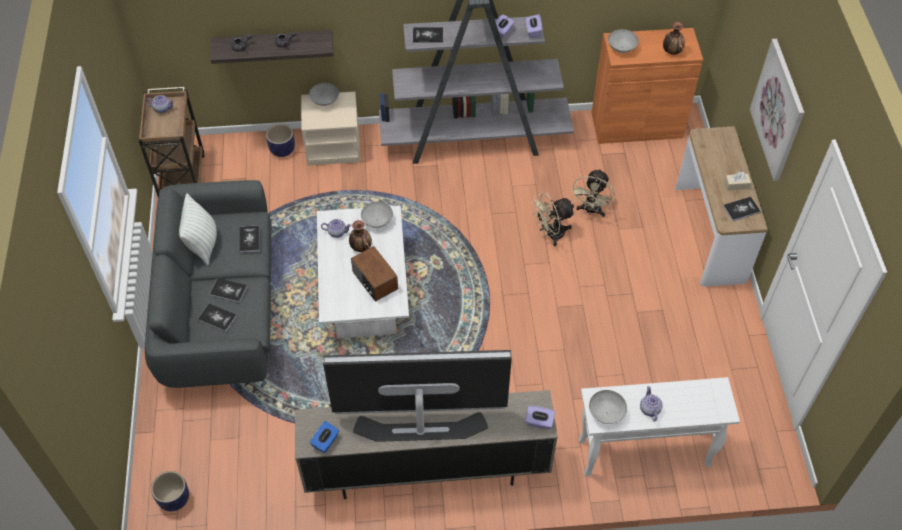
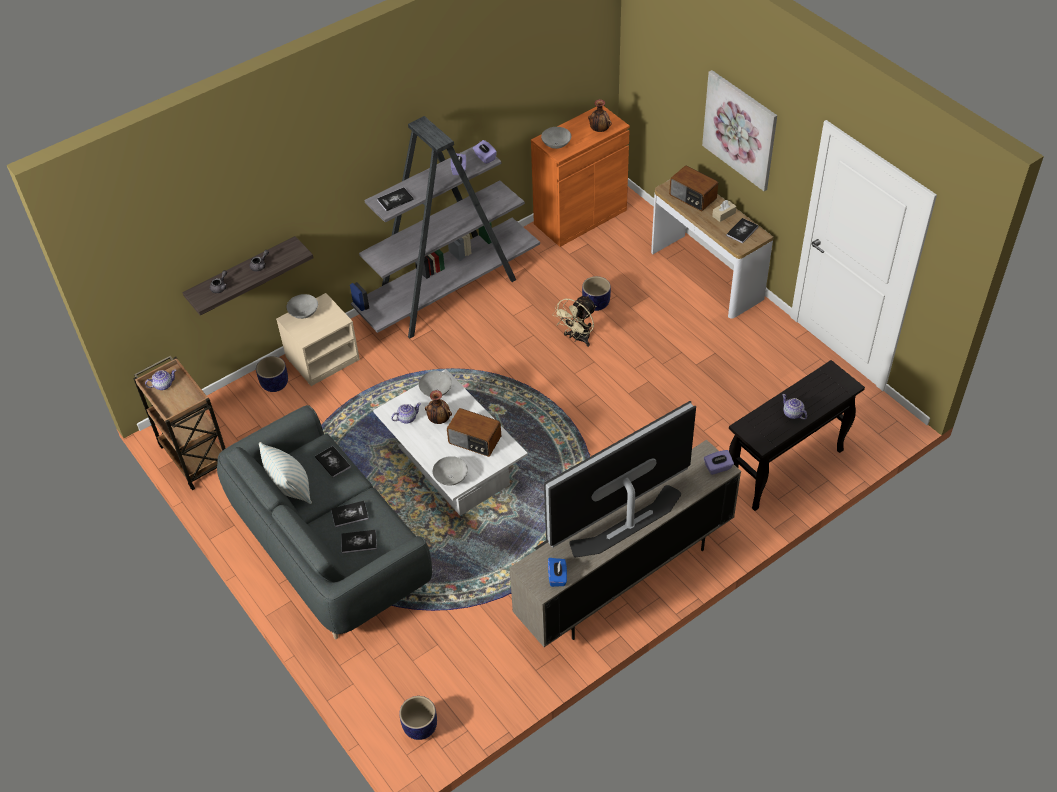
camera: 30 degrees left, 5 degrees down
(591, 210) = (596, 303): beige fan -> planter
(606, 412) = (763, 433): grey bowl -> grey bowl (451, 477)
(643, 453) = (785, 469): white console table -> black console table
(719, 155) = (692, 197): none -> radio

